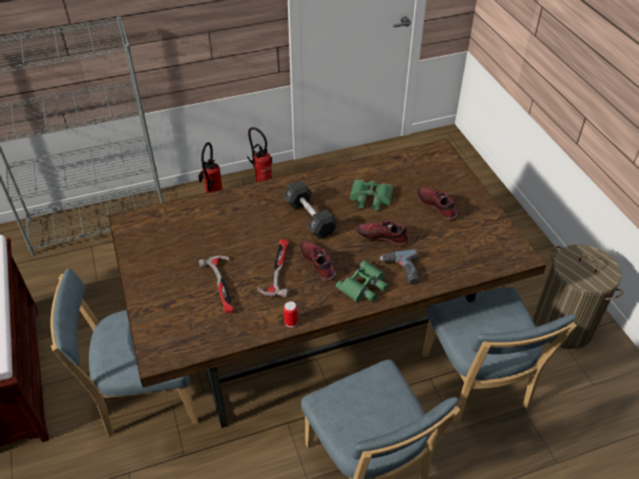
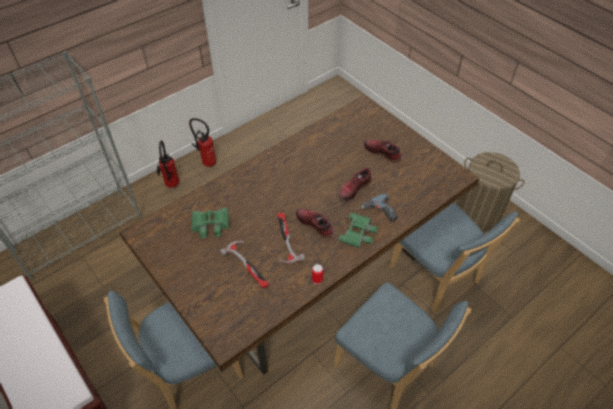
camera: 20 degrees left, 5 degrees up
(310, 218) = (291, 188): black dumbbell -> none
(370, 198) = (329, 159): green binoculars -> green binoculars (210, 225)
(383, 236) = (354, 188): shoe -> shoe turned 45 degrees counterclockwise

